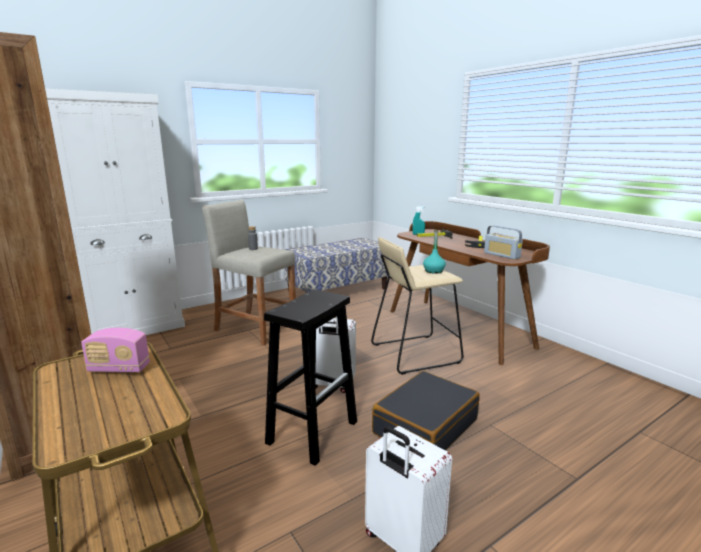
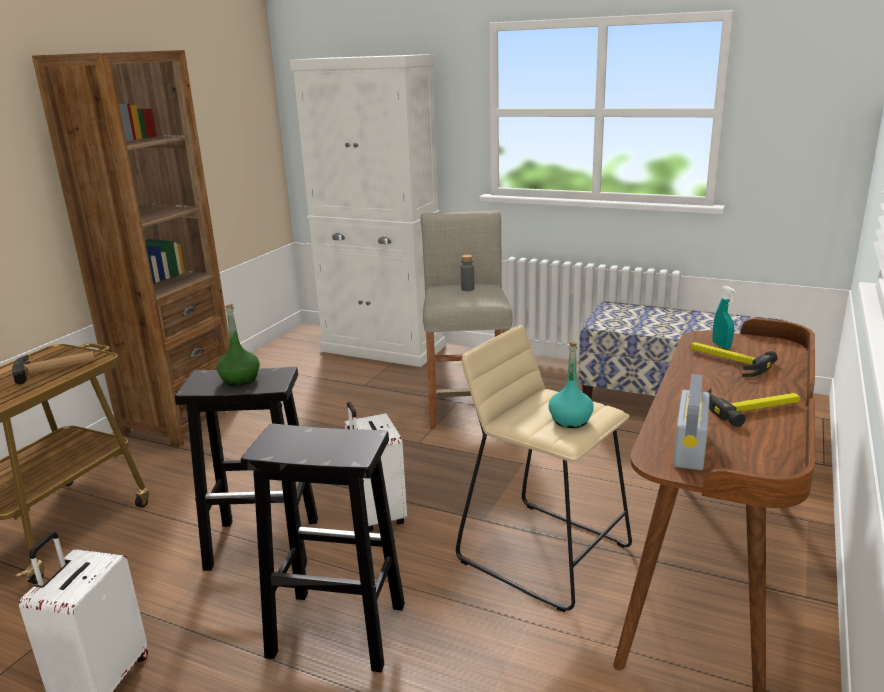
camera: 60 degrees right, 5 degrees up
(119, 369) = (56, 368): radio -> hammer
(308, 303) = (240, 379): none -> green bottle
(425, 426) = (335, 630): black suitcase -> black stool

